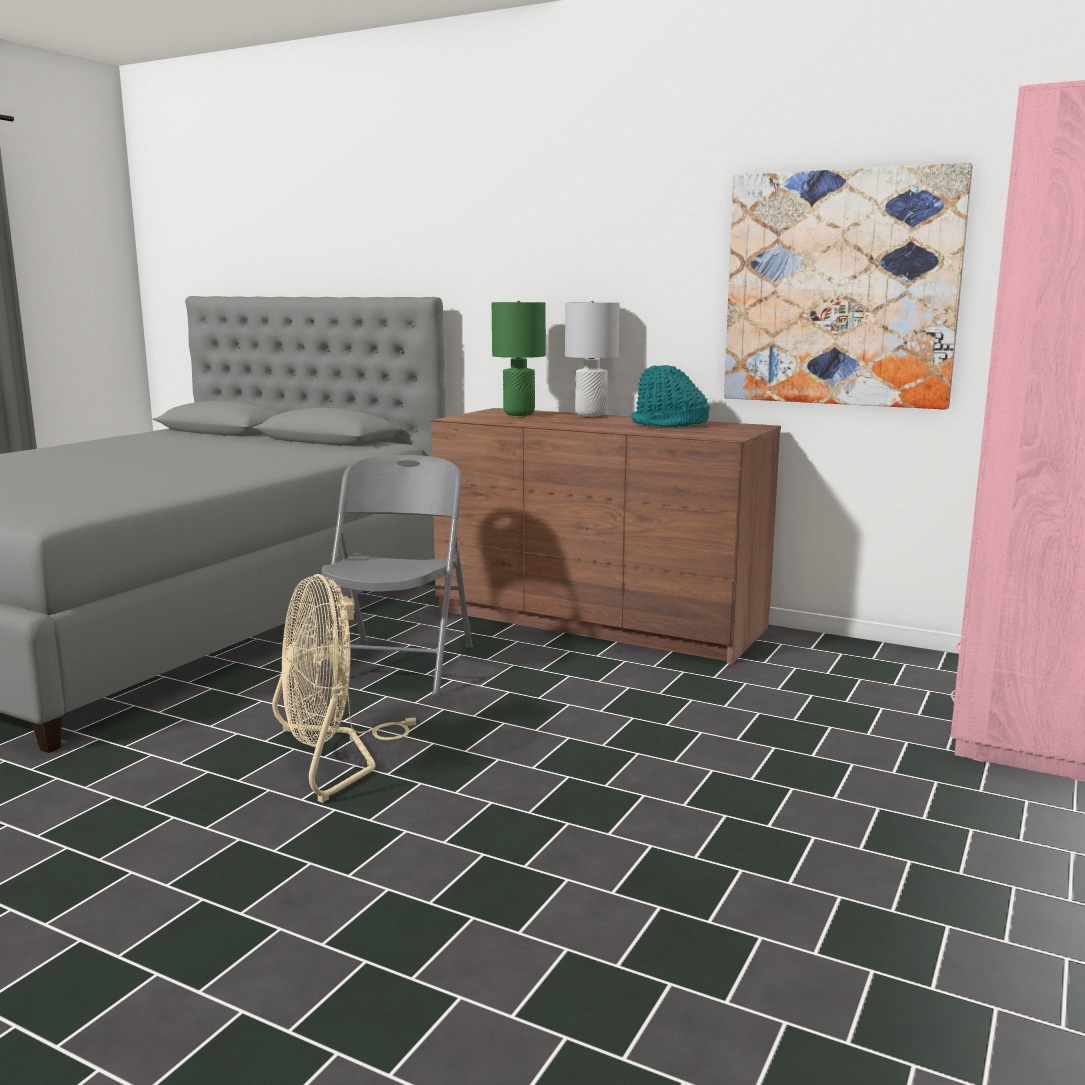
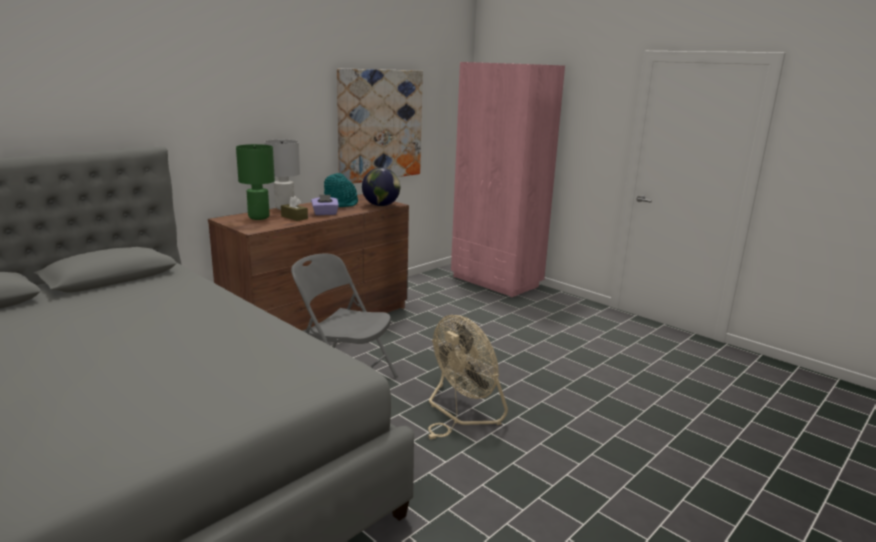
camera: 75 degrees left, 5 degrees up
(336, 754) = (456, 411): beige fan -> beige fan turned 120 degrees counterclockwise
(547, 421) = (294, 217): none -> brown tissue box
(592, 425) = (325, 213): none -> purple tissue box
(701, 434) = (381, 205): none -> globe

